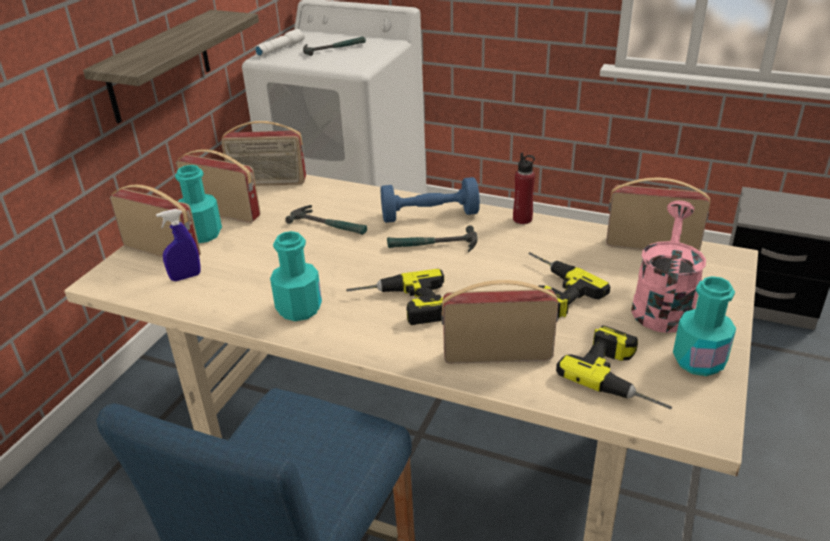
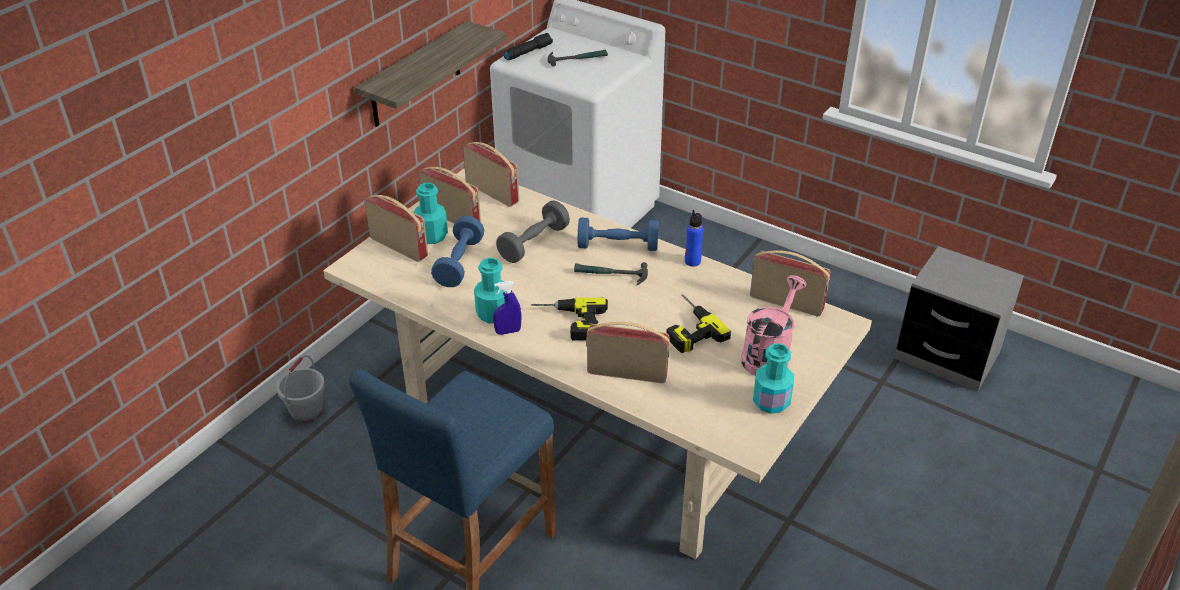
camera: 10 degrees right, 5 degrees up
(70, 477) = (306, 411): none -> grey bucket
(186, 277) = (414, 273): blue spray bottle -> blue spray bottle (508, 331)
(242, 258) = (459, 263): none -> blue dumbbell
(268, 183) = (493, 192): radio -> radio turned 150 degrees counterclockwise
(280, 49) = (528, 52): white flashlight -> black flashlight
(329, 225) = (533, 243): hammer -> grey dumbbell
(522, 219) = (692, 261): red bottle -> blue bottle
(624, 376) = (711, 404): power drill -> none

